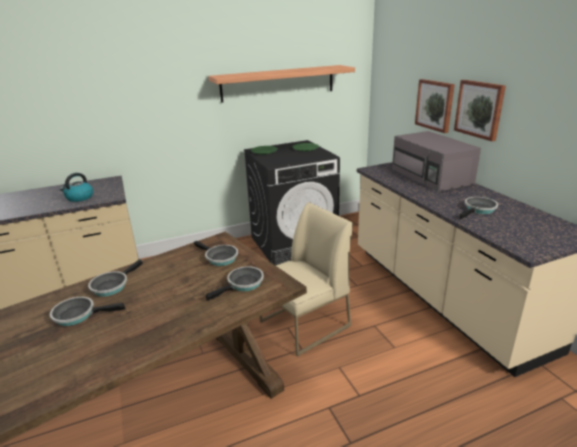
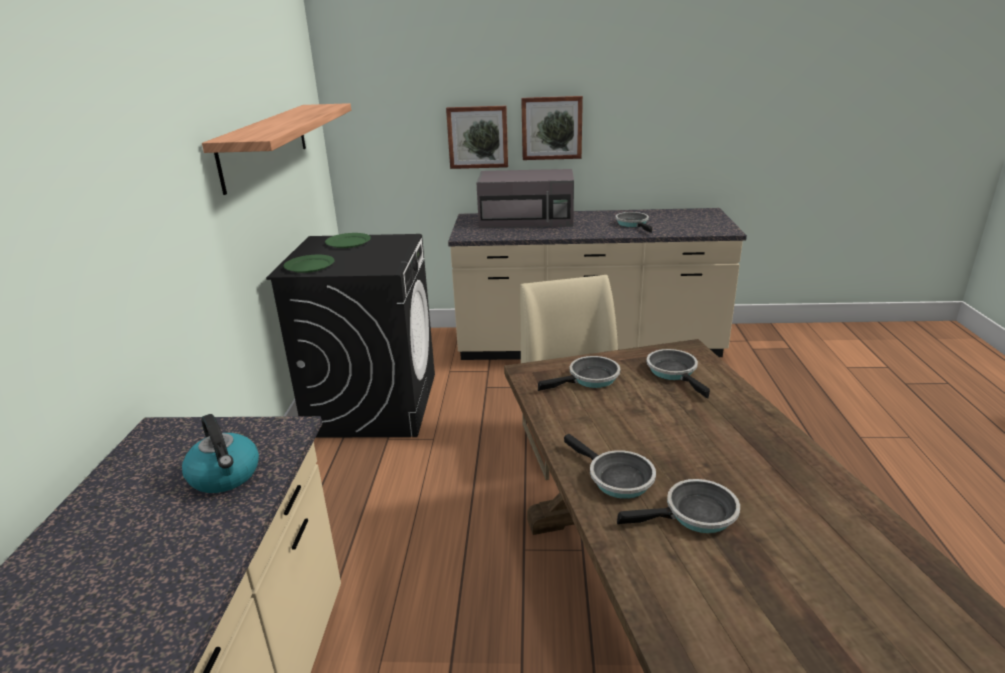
camera: 65 degrees left, 0 degrees up
(78, 315) = (695, 515): frying pan -> frying pan turned 120 degrees counterclockwise

